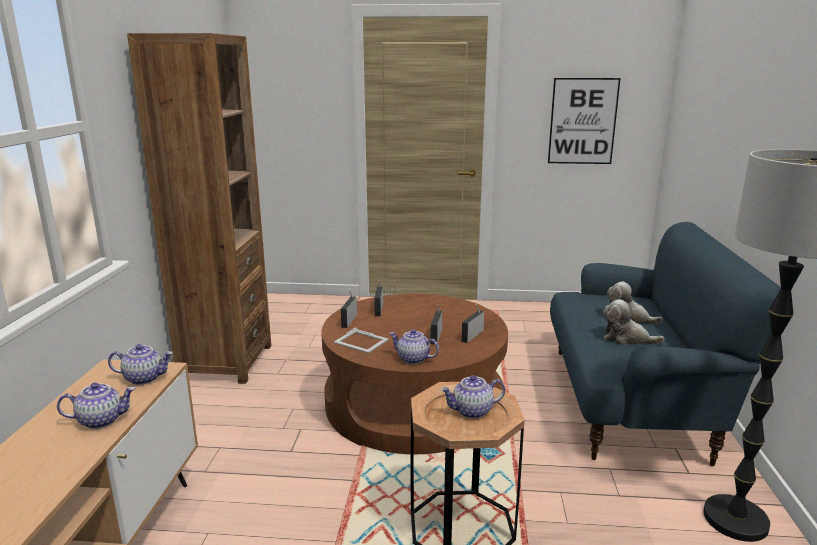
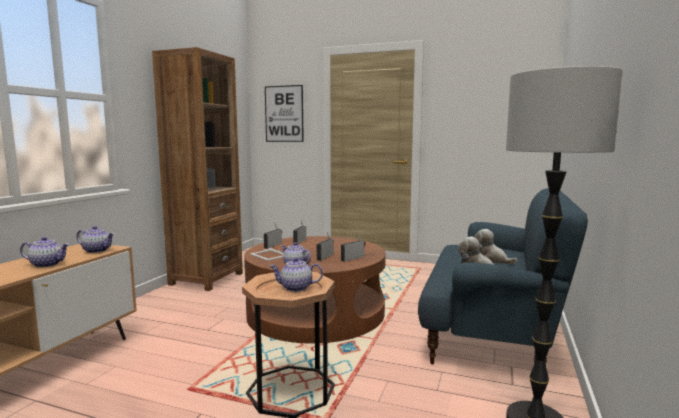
camera: 15 degrees right, 10 degrees down
(582, 121) = (488, 123): picture -> picture (284, 114)

